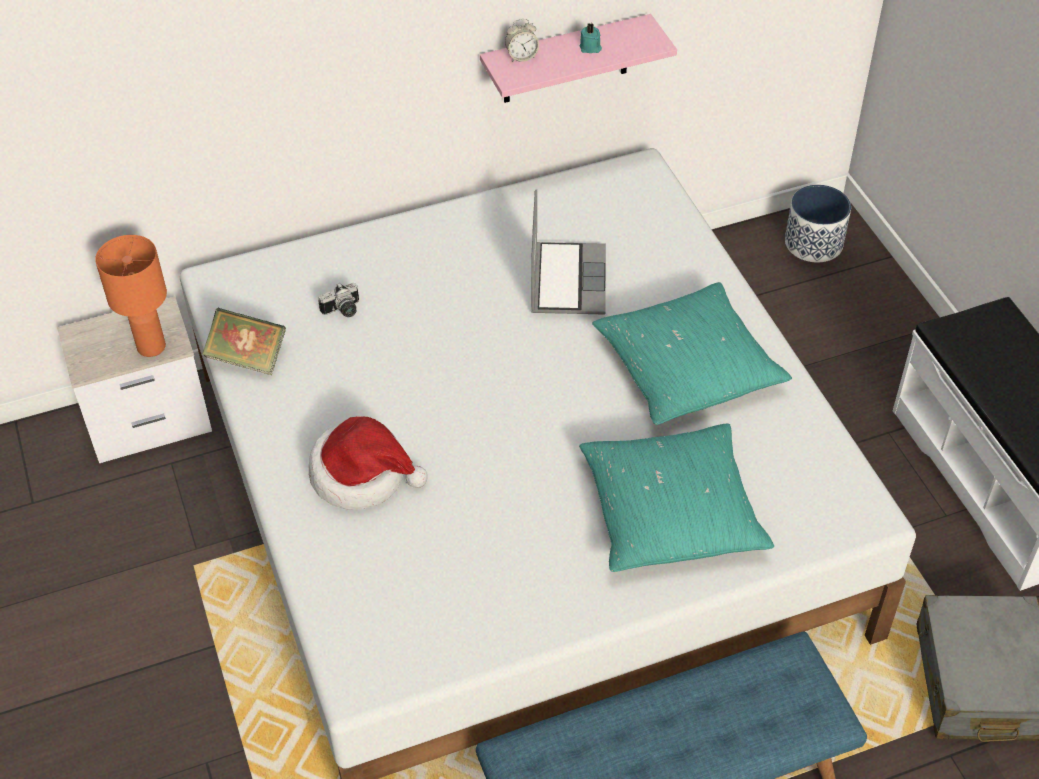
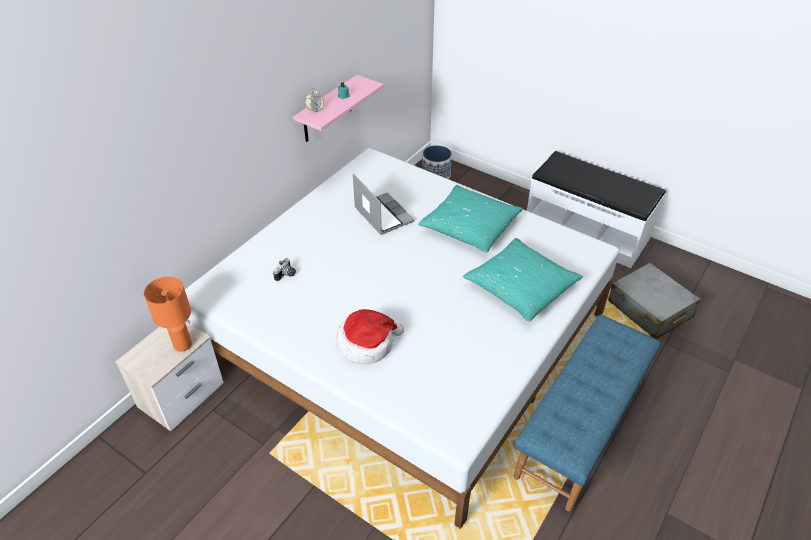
camera: 35 degrees left, 5 degrees down
(247, 358) = (255, 319): book -> none

